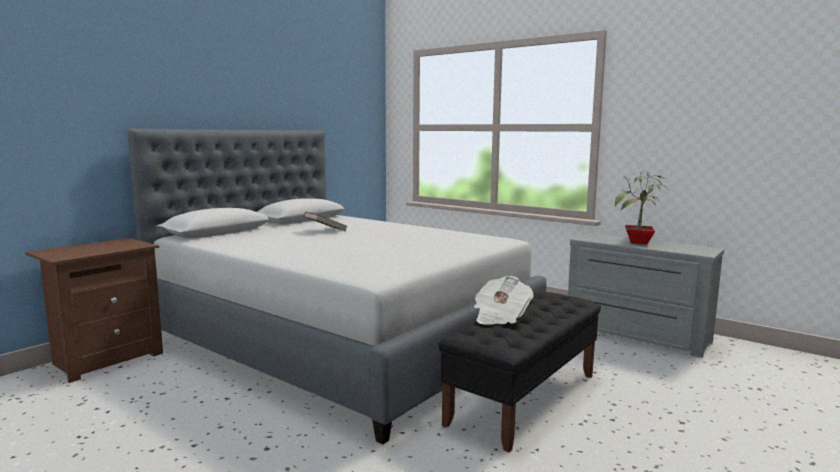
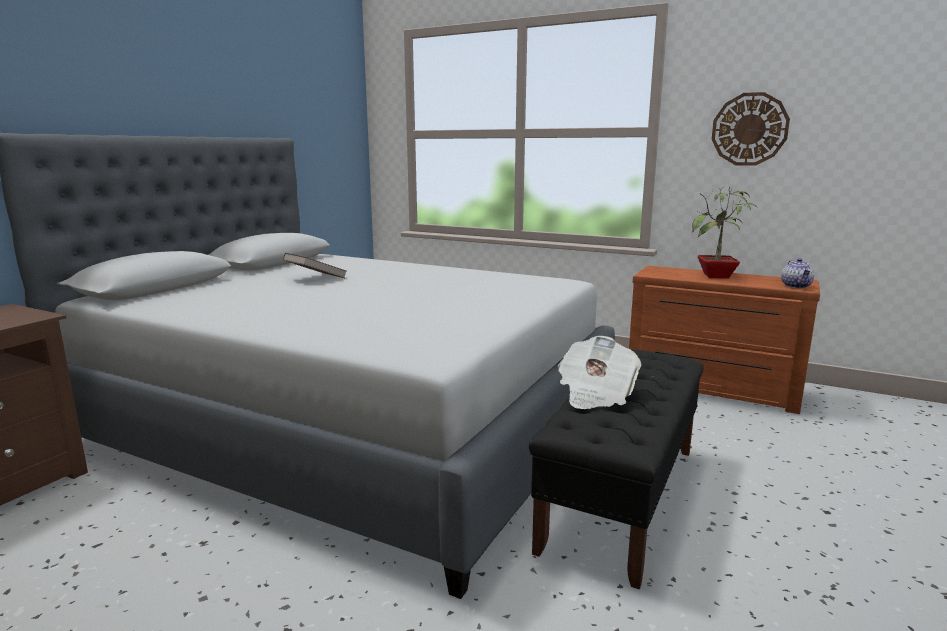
camera: 10 degrees left, 5 degrees up
(635, 335) = (711, 389): grey dresser -> brown dresser
(670, 126) = (749, 129): none -> wall clock
(699, 252) = (796, 286): none -> teapot

